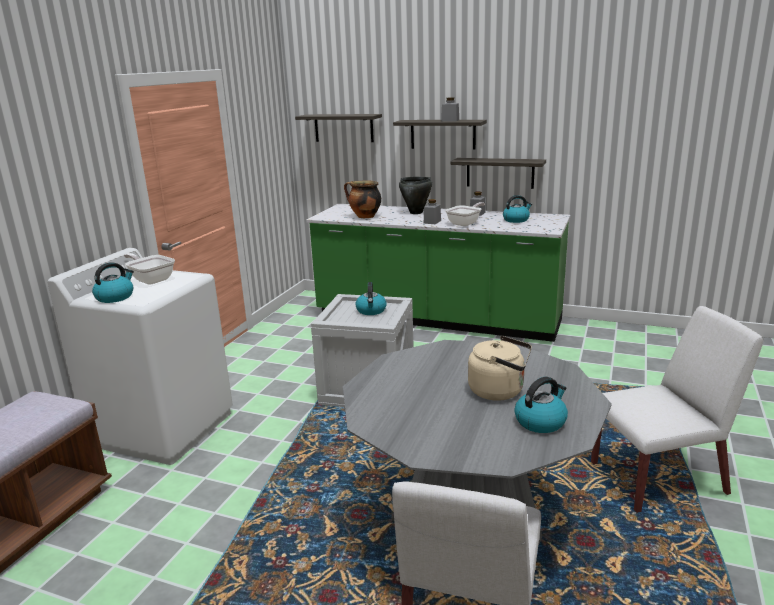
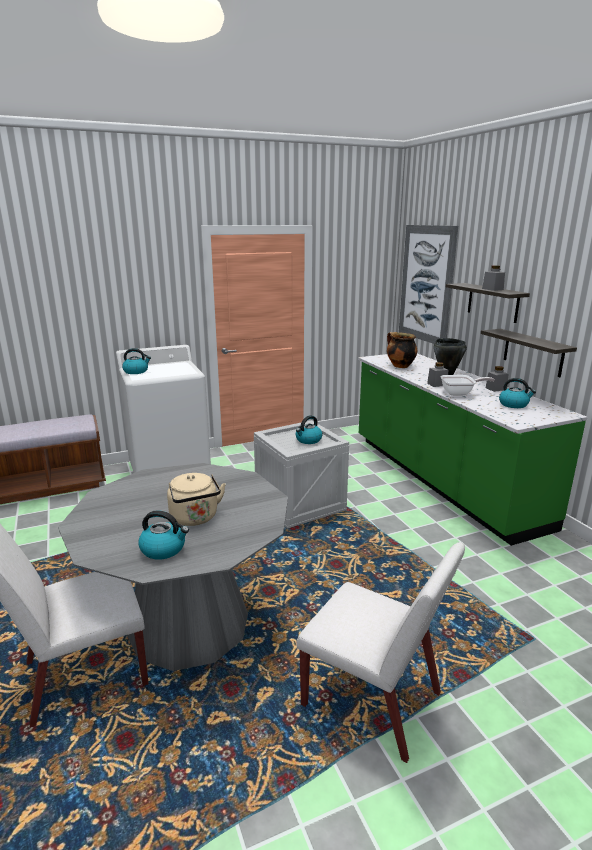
camera: 45 degrees right, 0 degrees up
(151, 279) = (172, 367): frying pan -> none
(343, 128) = (426, 284): shelf -> picture

